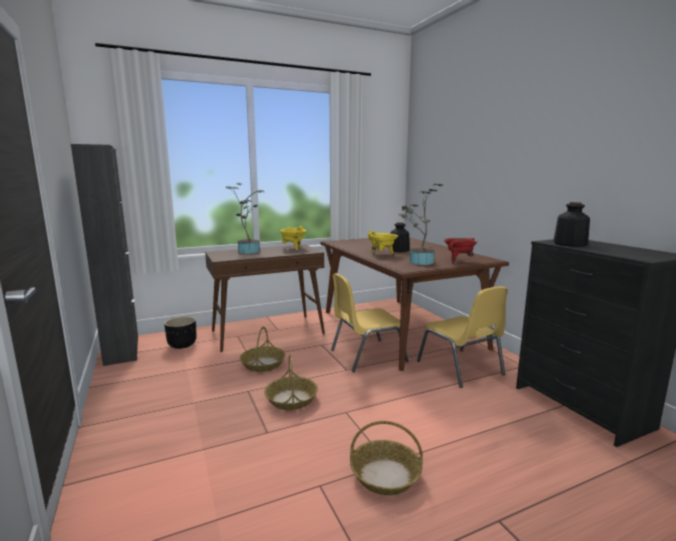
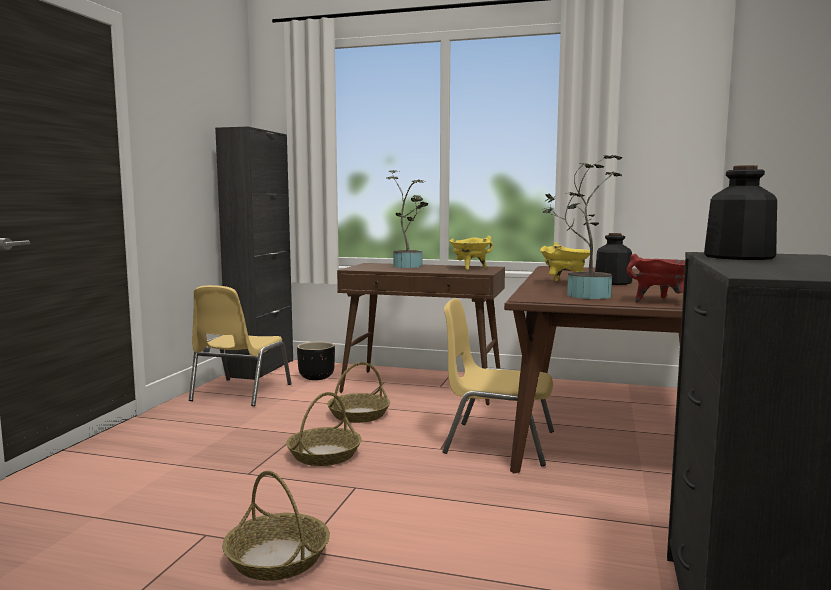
camera: 40 degrees right, 5 degrees down
(461, 368) = (617, 501): yellow chair -> yellow chair (239, 393)

